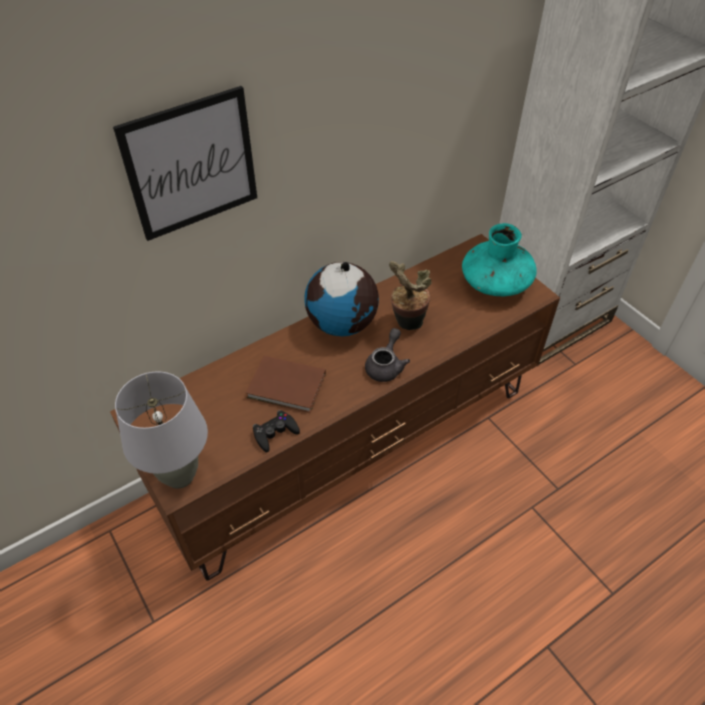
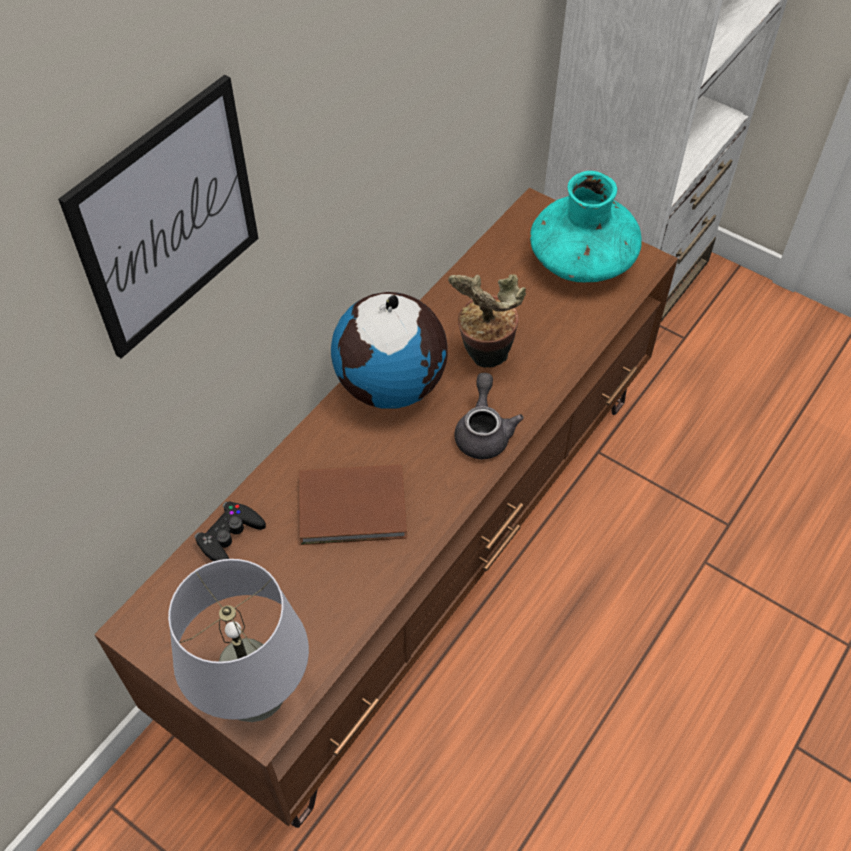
camera: 20 degrees left, 5 degrees up
(275, 433) = (369, 586): black game controller -> black game controller (230, 537)

